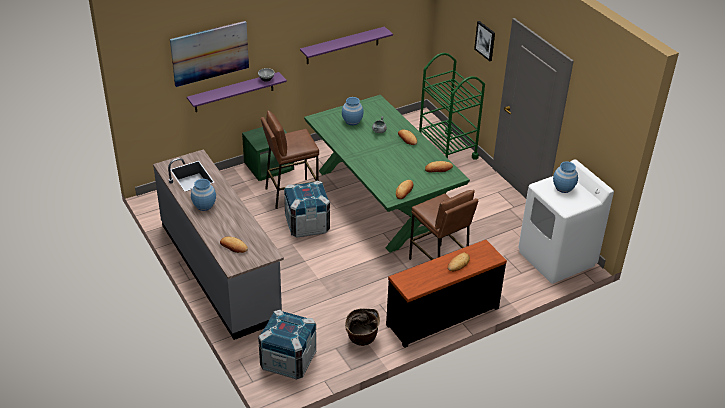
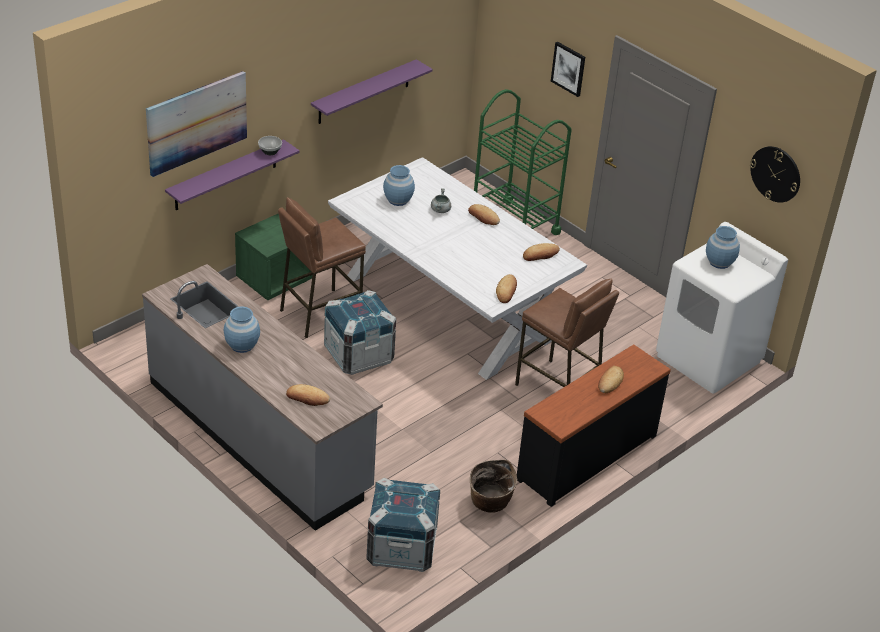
camera: 15 degrees left, 0 degrees up
(381, 200) = (449, 307): green dining table -> white dining table
(608, 126) = (775, 174): none -> wall clock

